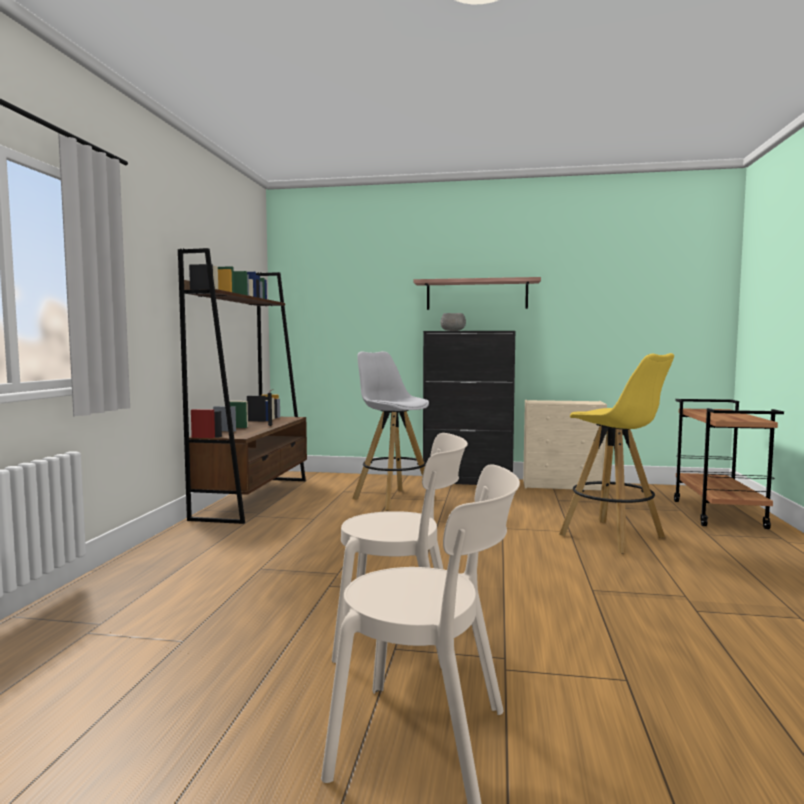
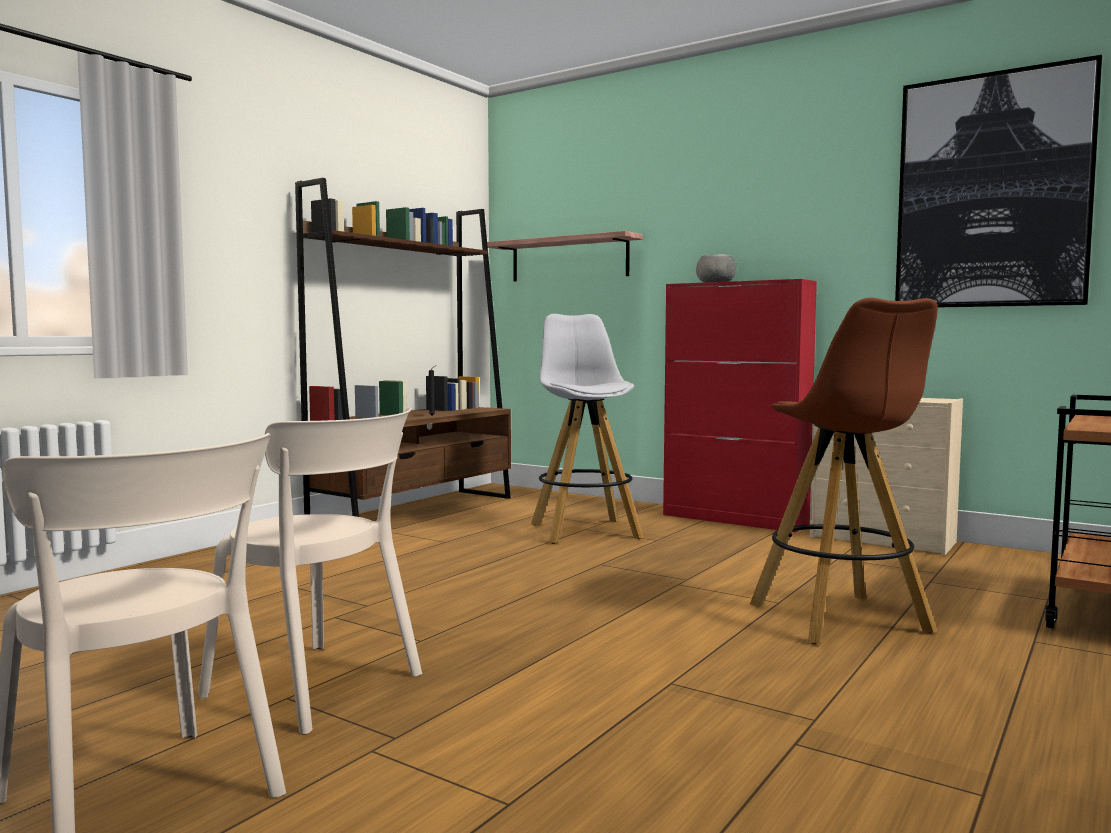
camera: 25 degrees right, 0 degrees up
(468, 481) = (735, 519): black cabinet -> red cabinet
(476, 295) = (760, 225): shelf -> shelf (569, 259)
(613, 283) = (992, 191): none -> picture
(613, 537) = (841, 619): yellow stool -> brown stool

